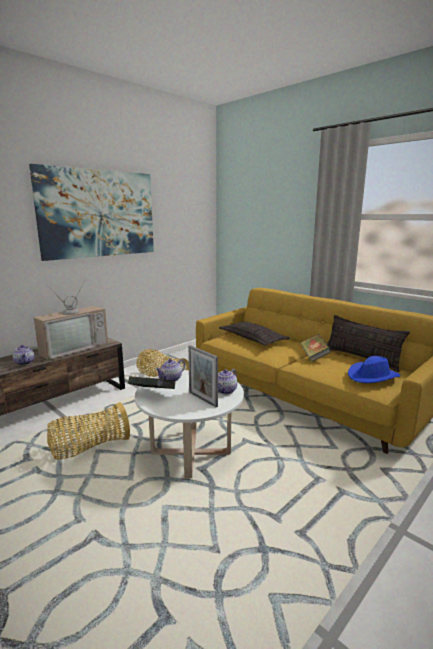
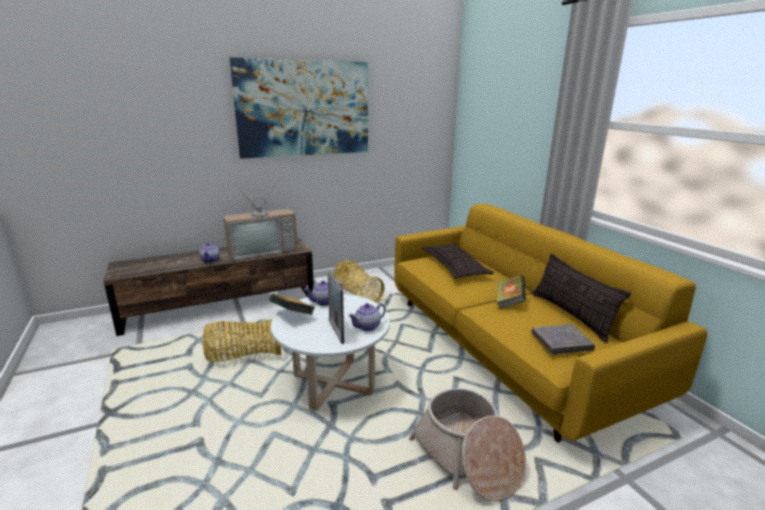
camera: 20 degrees right, 5 degrees up
(335, 481) = (467, 458): none -> basket
(372, 376) = (561, 342): blue hat -> grey book

